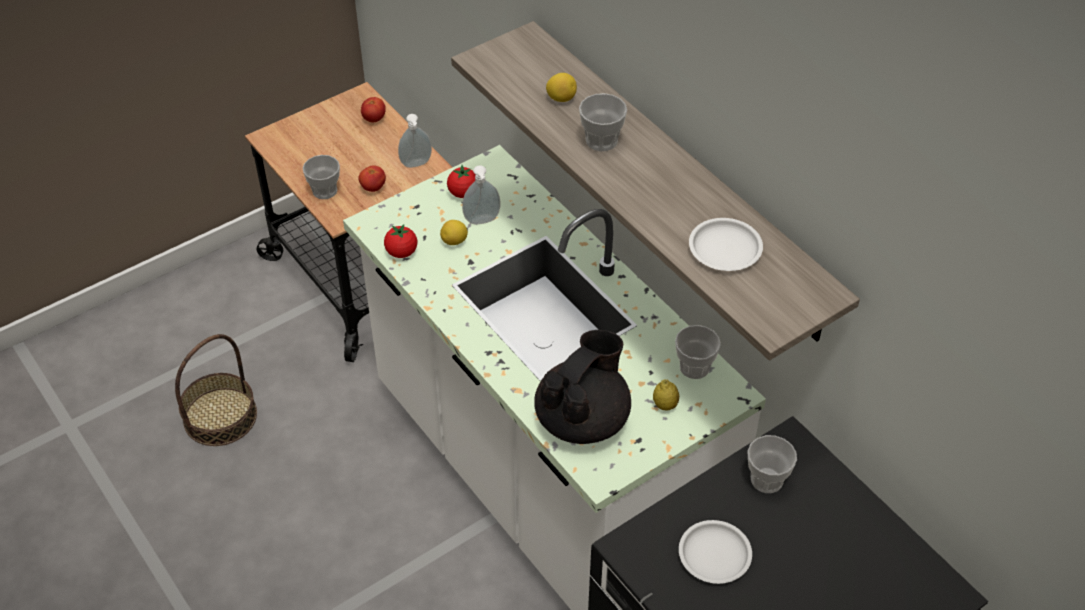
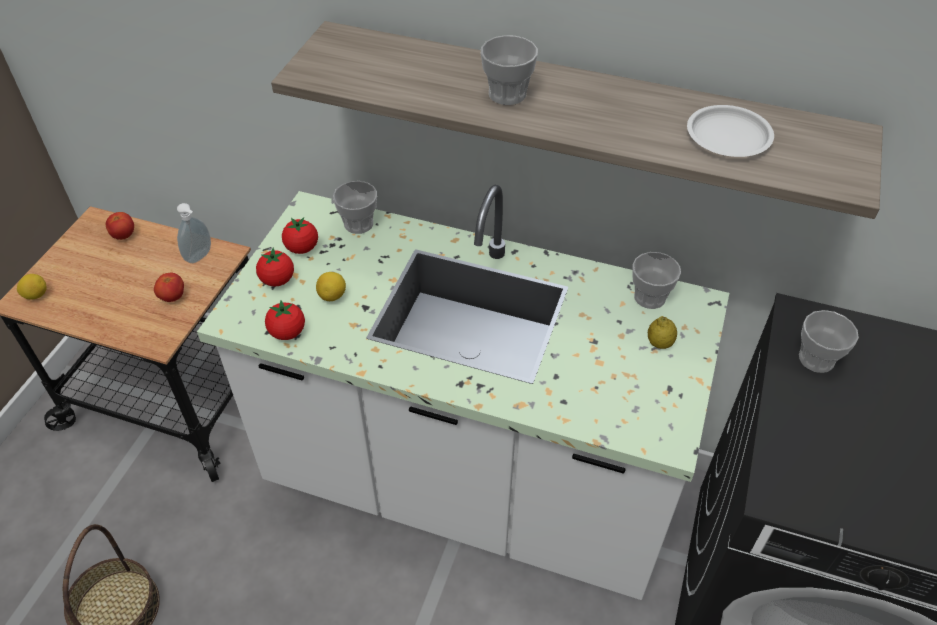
camera: 35 degrees left, 0 degrees up
(325, 190) = (123, 323): cup -> cup (358, 224)
(426, 209) = (277, 280): none -> tomato
(482, 221) = (343, 265): soap dispenser -> none
(561, 98) = (426, 74): lemon -> lemon (36, 295)
(583, 419) = (604, 397): black teapot -> none
(714, 555) = (850, 455): white plate -> none

